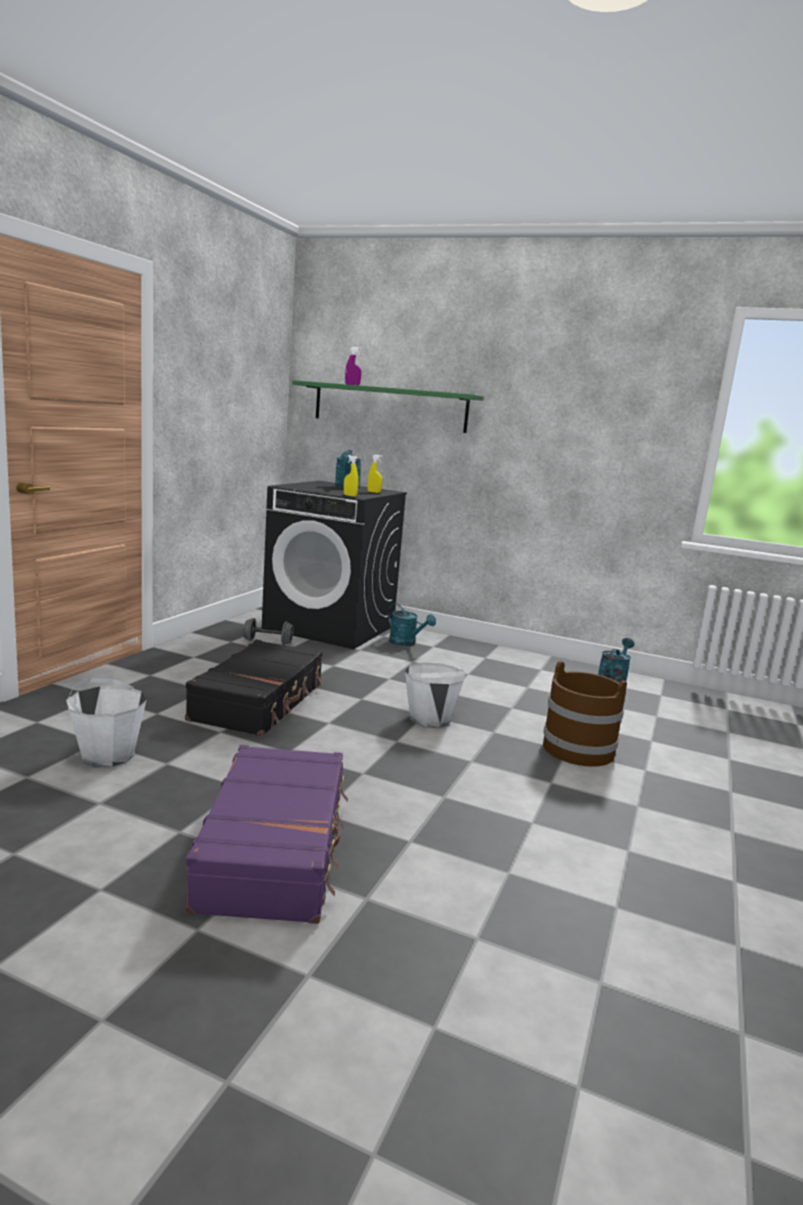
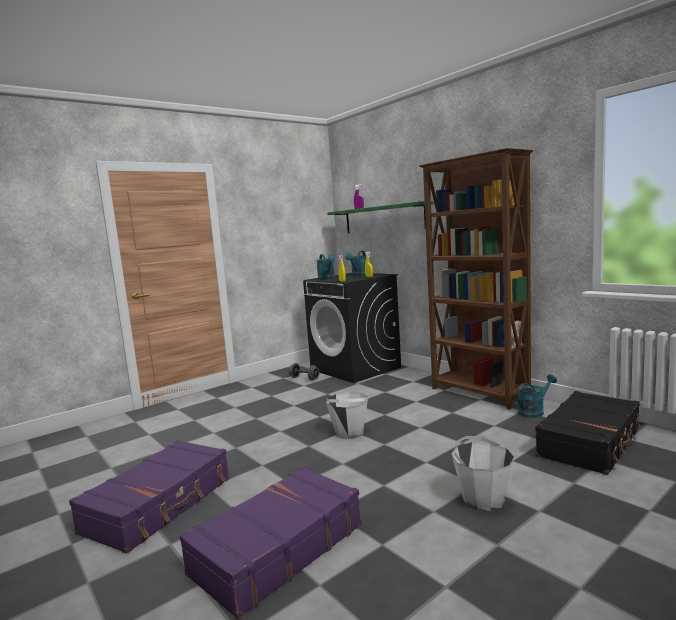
camera: 30 degrees right, 5 degrees down
(107, 755) = (144, 442): white bucket -> white bucket (482, 499)
(259, 701) = (256, 415): black suitcase -> black suitcase (590, 443)
(406, 643) = (396, 379): turquoise watering can -> turquoise watering can (327, 278)
(519, 877) = (277, 549): none -> purple suitcase
(532, 662) = (479, 394): none -> brown bookcase
(577, 749) = (436, 462): brown bucket -> none

